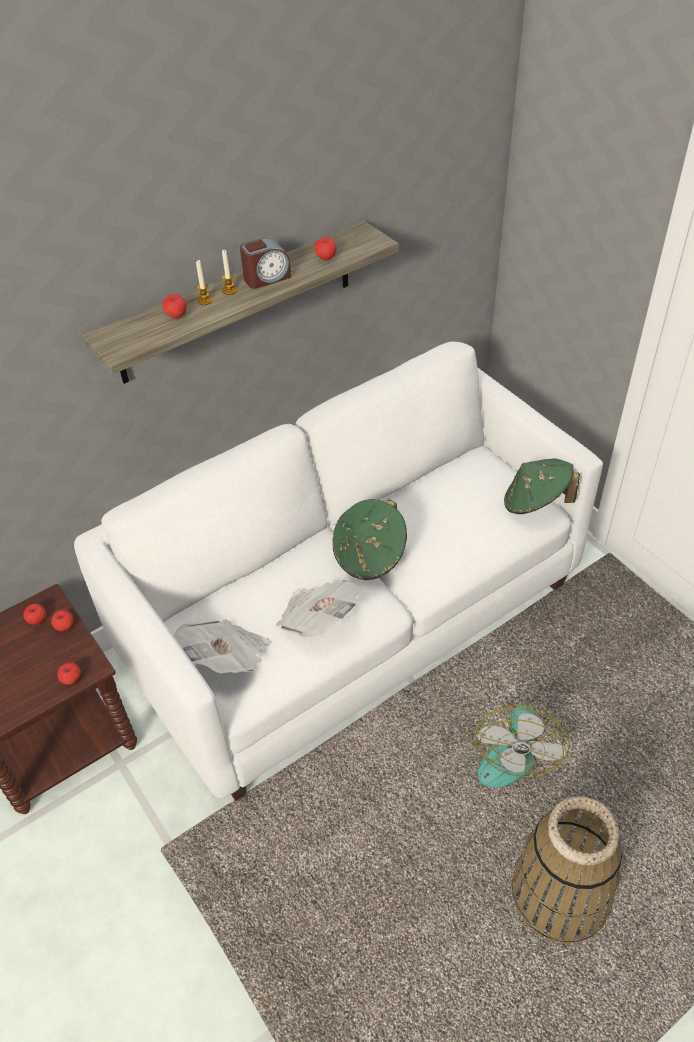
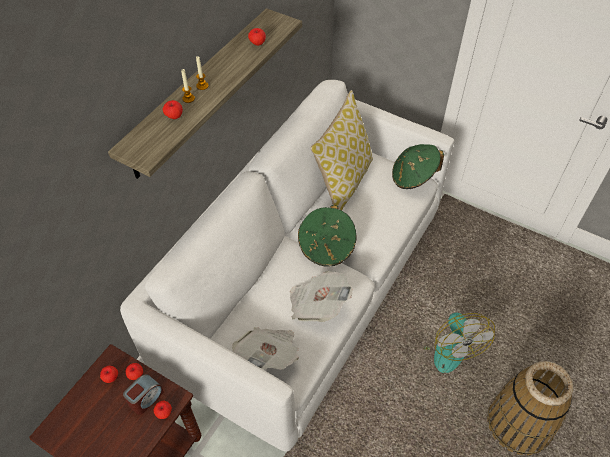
camera: 25 degrees left, 5 degrees up
(267, 278) = (224, 69): alarm clock -> alarm clock (146, 399)
(436, 481) = (343, 181): none -> pillow

